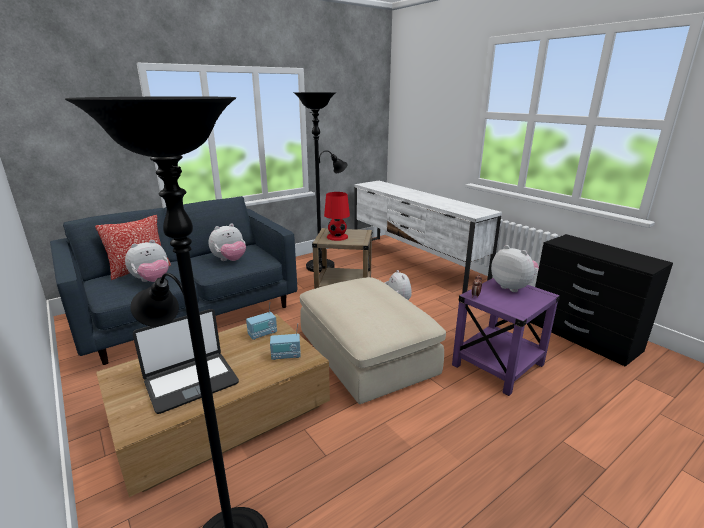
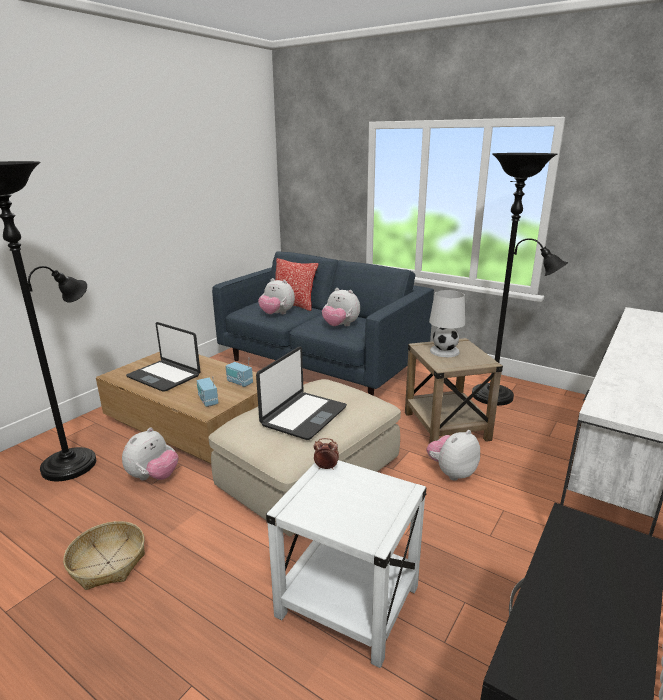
camera: 70 degrees right, 0 degrees up
(337, 237) = (444, 351): red table lamp -> white table lamp
(377, 303) = (303, 416): none -> laptop
(438, 492) = (108, 562): none -> basket
(497, 365) = (347, 601): purple side table -> white side table
(512, 287) = (381, 501): plush toy -> plush toy (153, 477)

